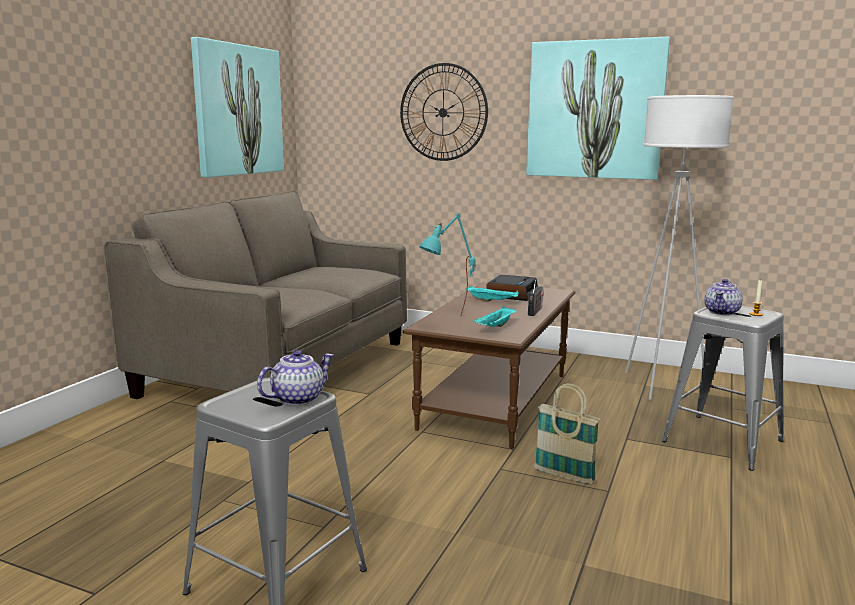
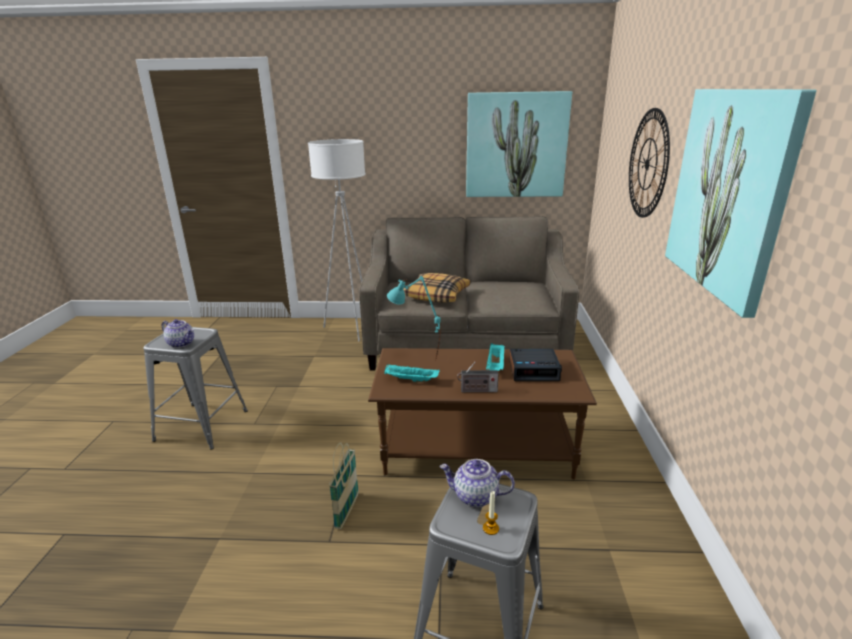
camera: 70 degrees right, 10 degrees up
(293, 293) = (436, 295): none -> pillow
(661, 385) = (622, 566): white floor lamp -> white floor lamp (351, 329)

